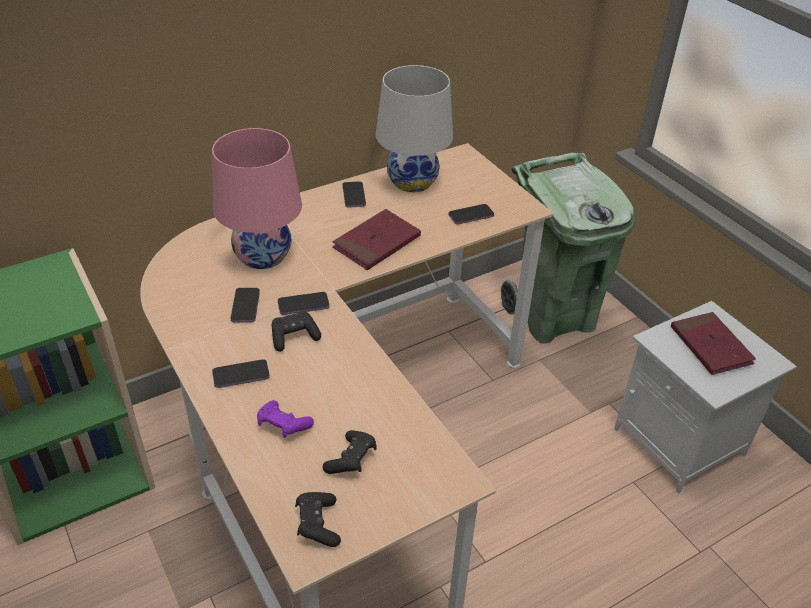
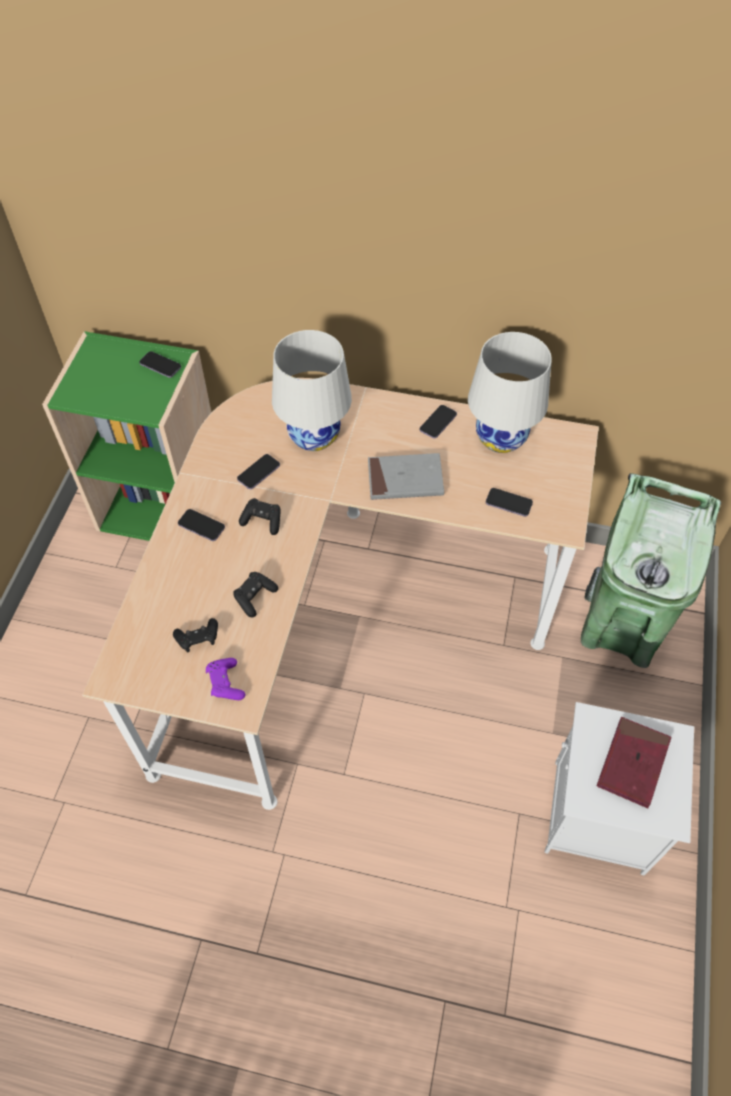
camera: 45 degrees right, 15 degrees up
(262, 255) = (314, 436): pink table lamp -> white table lamp
(283, 426) = (186, 583): purple game controller -> purple game controller (225, 683)
(303, 305) = (296, 498): phone -> phone (160, 365)
(317, 525) = (135, 665): black game controller -> black game controller (254, 597)
(377, 243) = (405, 479): red book -> grey book

